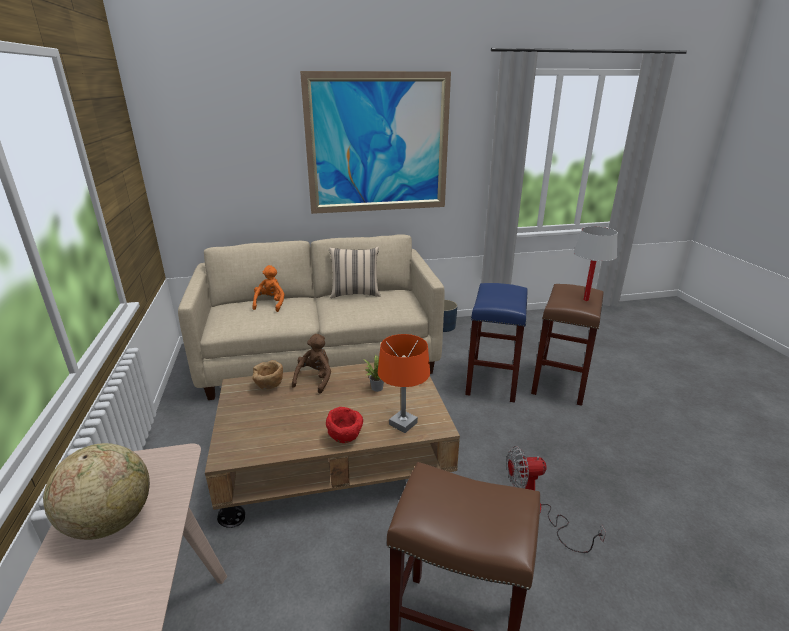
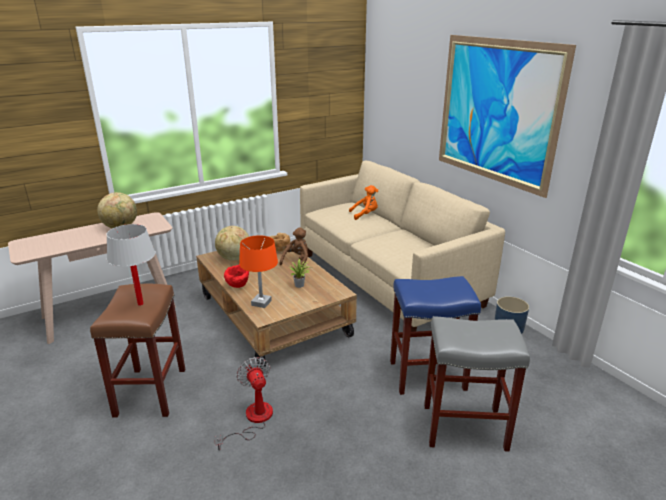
camera: 70 degrees right, 0 degrees up
(256, 431) = (234, 258): none -> globe
(315, 379) = (297, 261): brown plush toy -> brown plush toy turned 60 degrees counterclockwise
(355, 293) = (417, 238): beige pillow -> none
(560, 383) = (463, 427): brown stool -> grey stool
(586, 300) = (478, 340): white table lamp -> white table lamp (140, 304)

